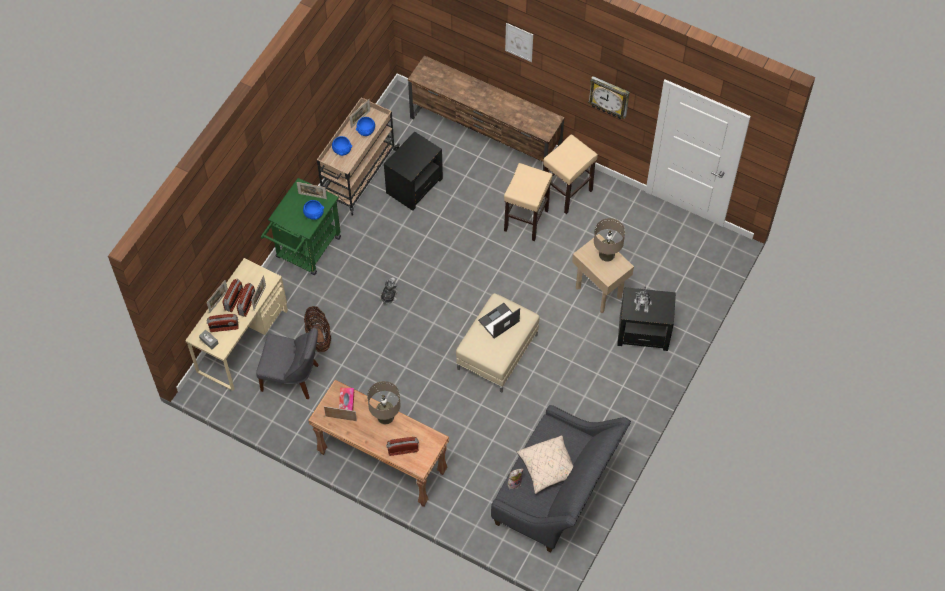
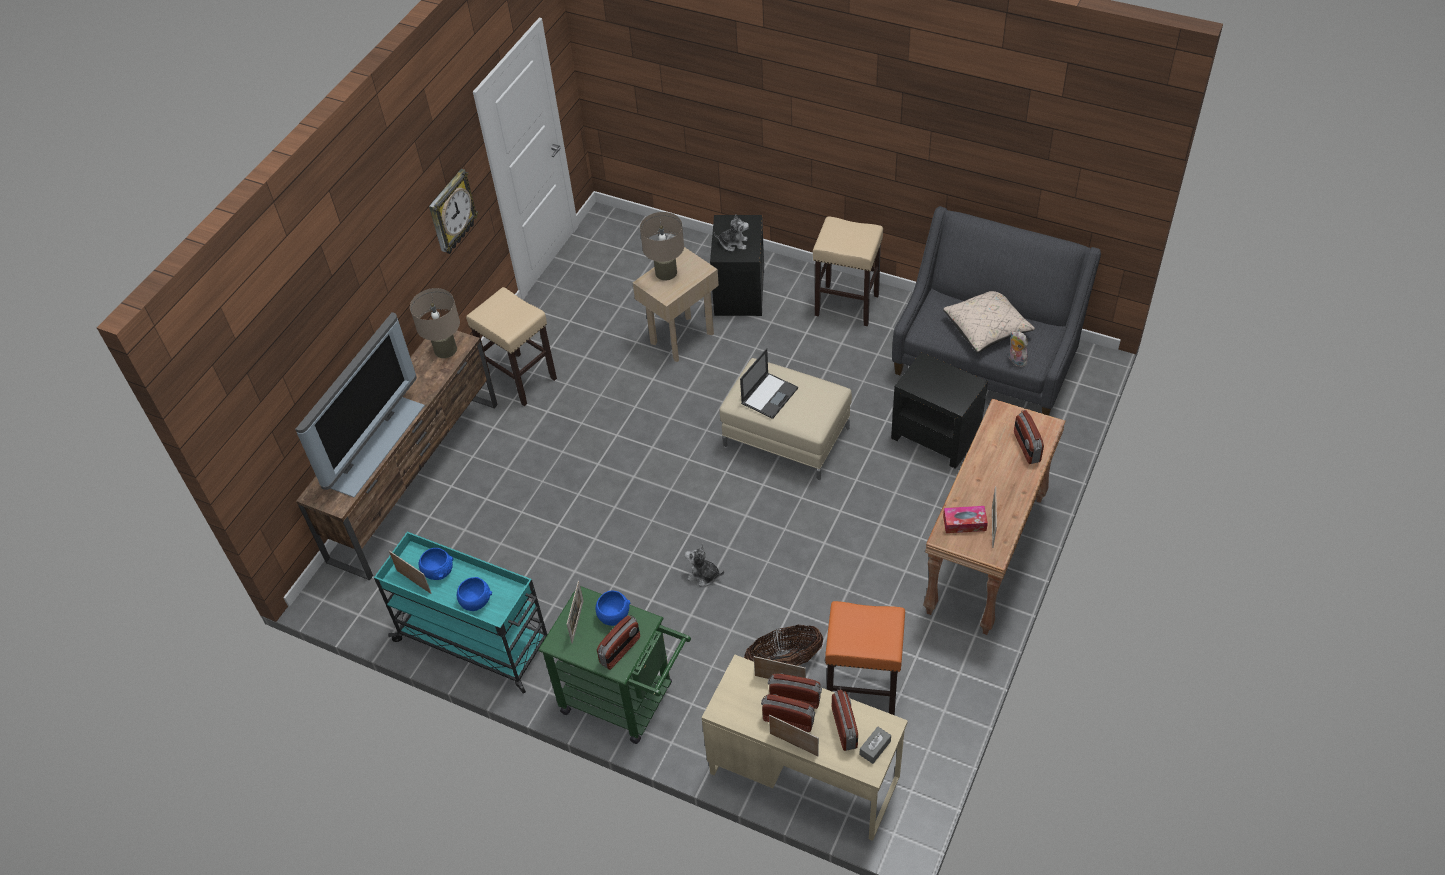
camera: 90 degrees left, 10 degrees down
(289, 217) = (620, 651): none -> radio
(292, 378) = (863, 690): grey chair -> orange stool
(358, 175) = (477, 641): beige cart -> turquoise cart
(385, 416) = (976, 473): beige table lamp -> beige table lamp (445, 349)
(415, 185) = (501, 561): black side table -> black side table (935, 435)
(463, 89) = (372, 444): none -> television
(498, 321) = (769, 395): laptop -> laptop turned 105 degrees counterclockwise
(519, 42) = (357, 285): picture -> none
(526, 220) = (566, 421): beige stool -> beige stool (846, 305)

